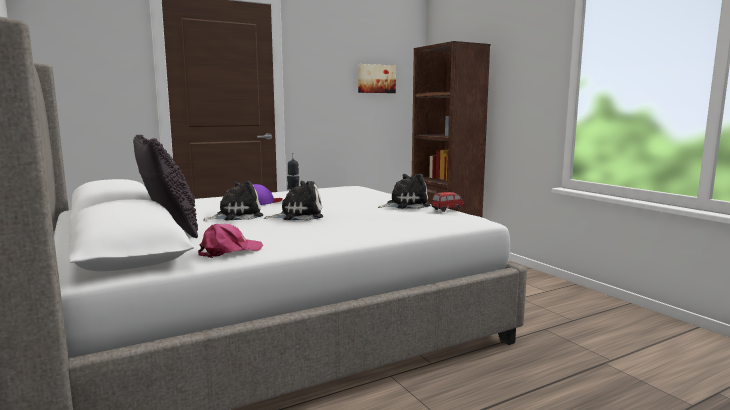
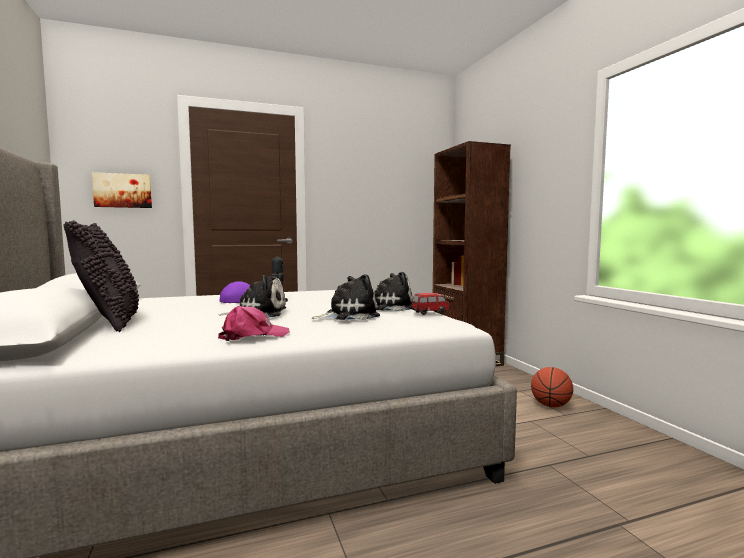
camera: 10 degrees right, 5 degrees down
(229, 251) = (124, 347): pink cap -> pink cap (253, 336)
(236, 216) = (198, 312): plush toy -> plush toy (348, 315)
(376, 79) = (401, 187): picture -> picture (123, 190)
(532, 285) = (550, 405): none -> basketball

